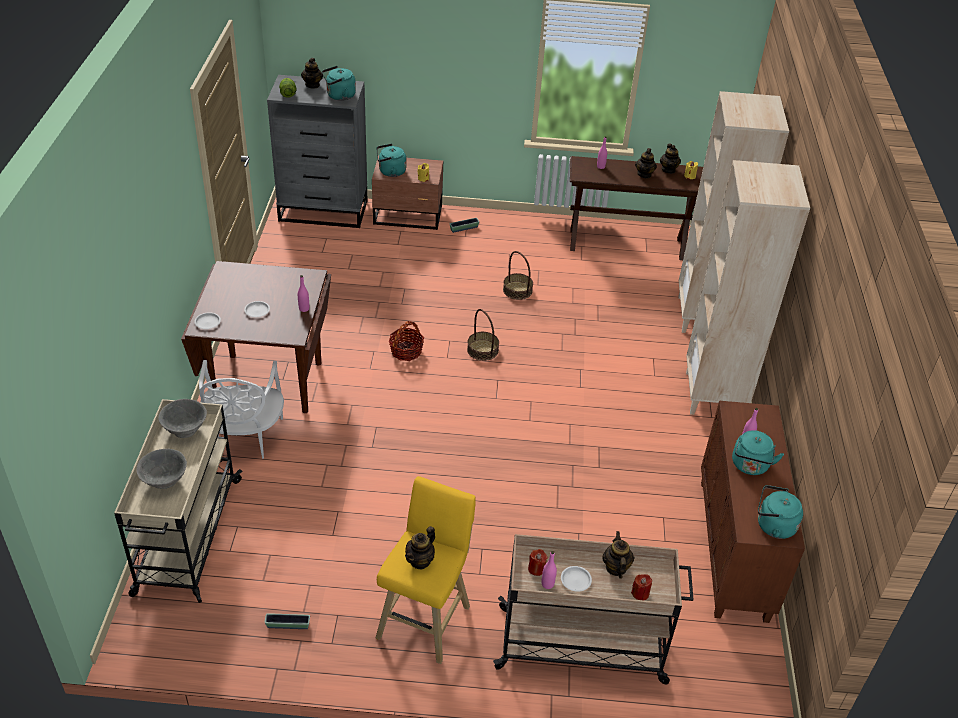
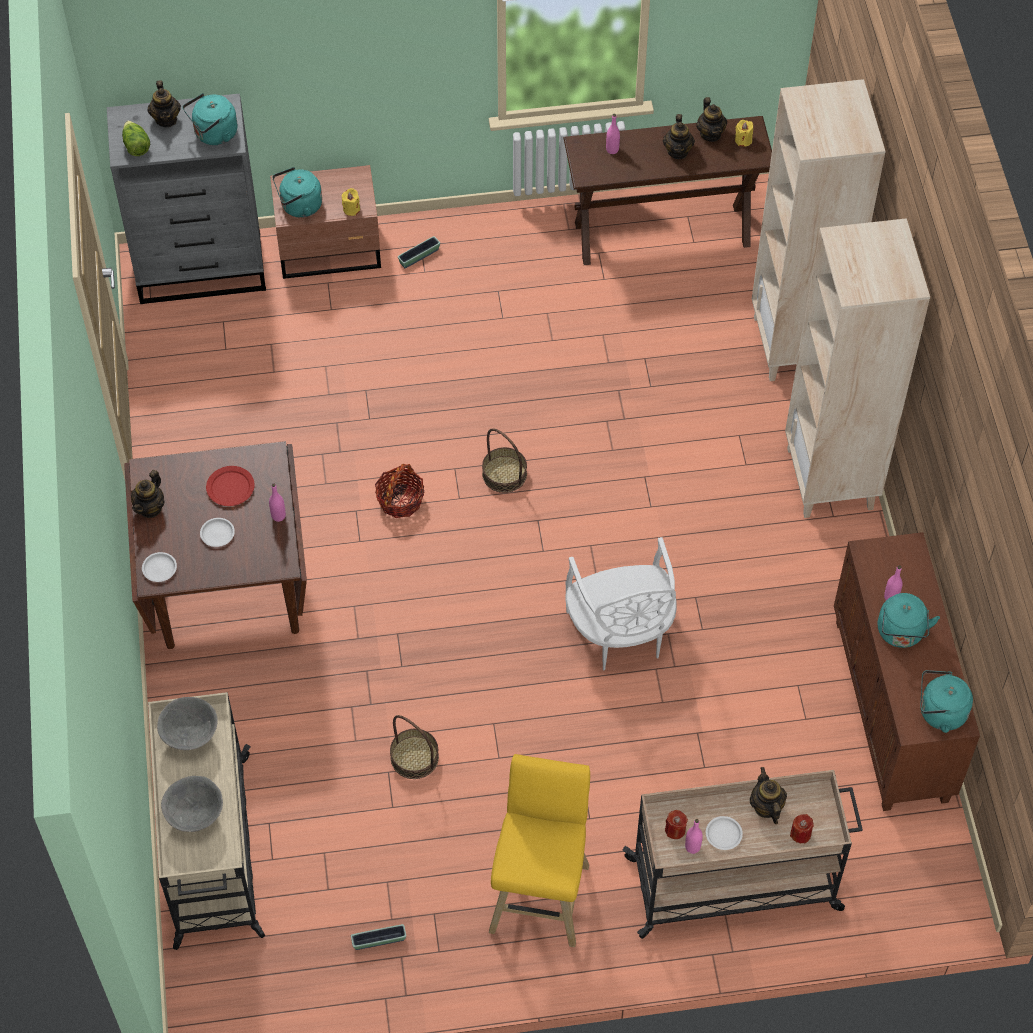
camera: 10 degrees left, 15 degrees up
(244, 438) = (230, 691): white chair -> white chair (620, 633)
(278, 287) = (230, 487): none -> red plate
(420, 560) = (537, 850): teapot -> teapot (150, 508)
(517, 290) = (526, 357): basket -> basket (414, 757)

